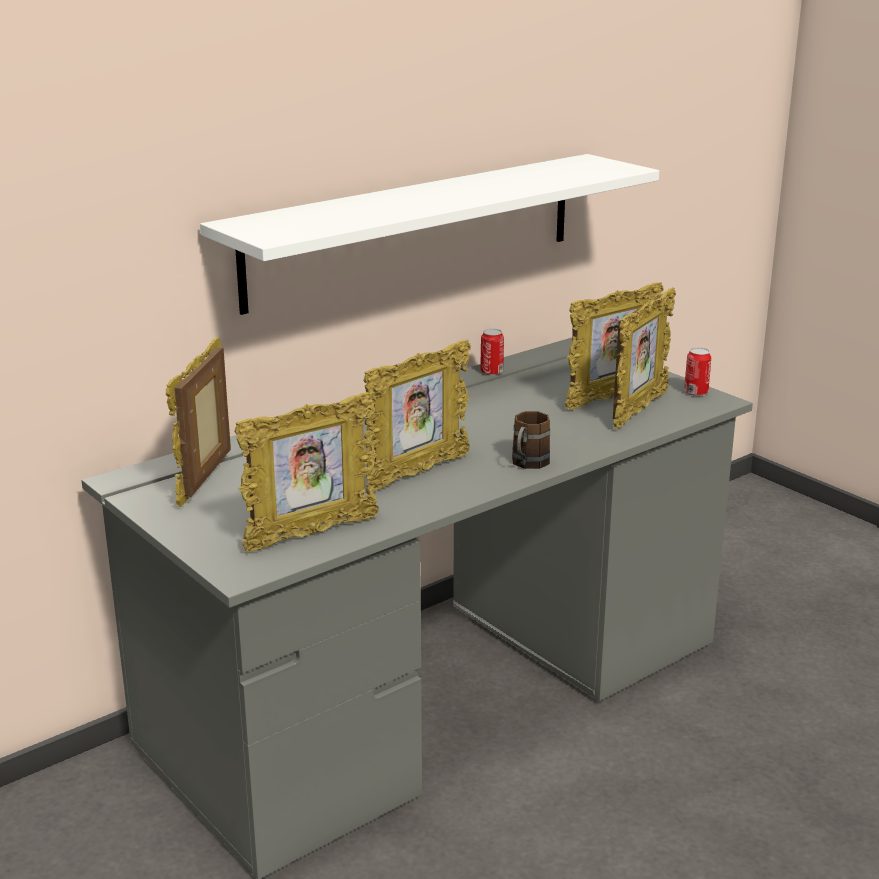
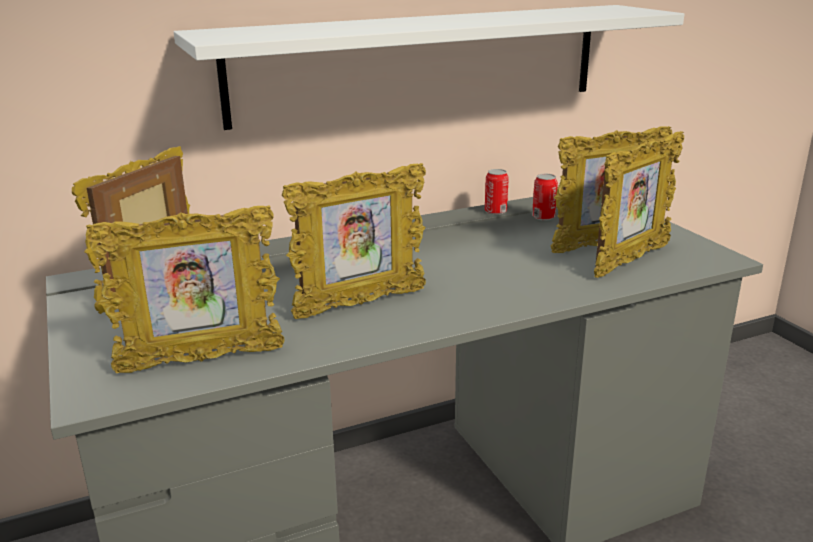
camera: 15 degrees right, 0 degrees up
(527, 464) = (481, 307): brown mug -> none
(696, 392) = (700, 248): can -> can (543, 217)

